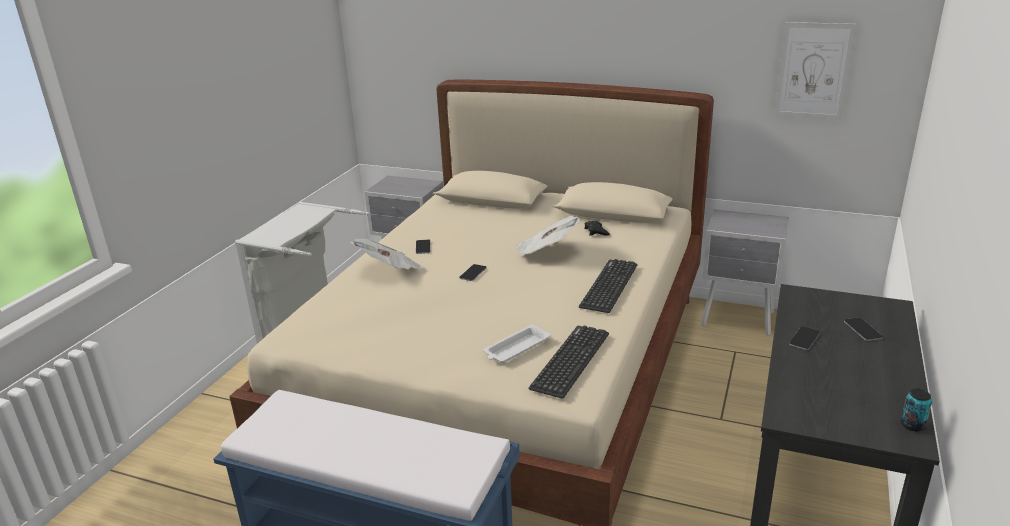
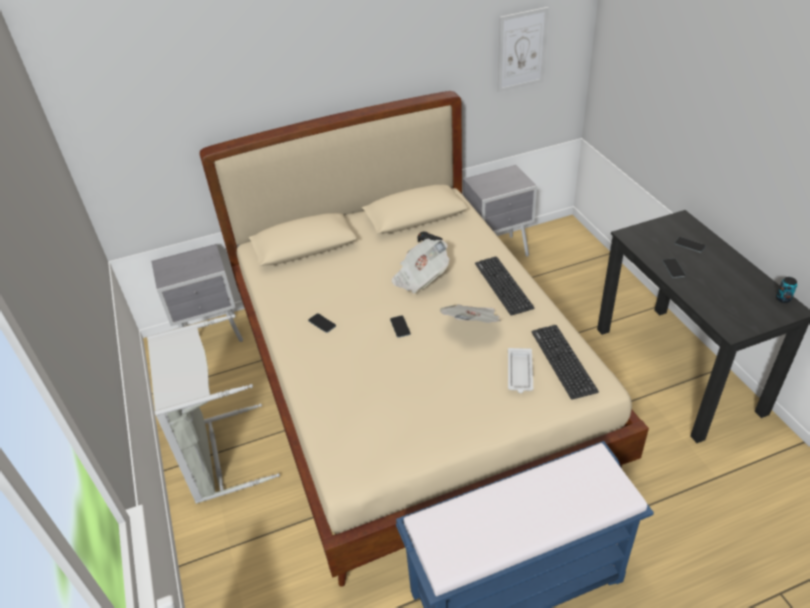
camera: 40 degrees left, 15 degrees up
(390, 270) = (331, 361): newspaper -> newspaper (472, 325)

